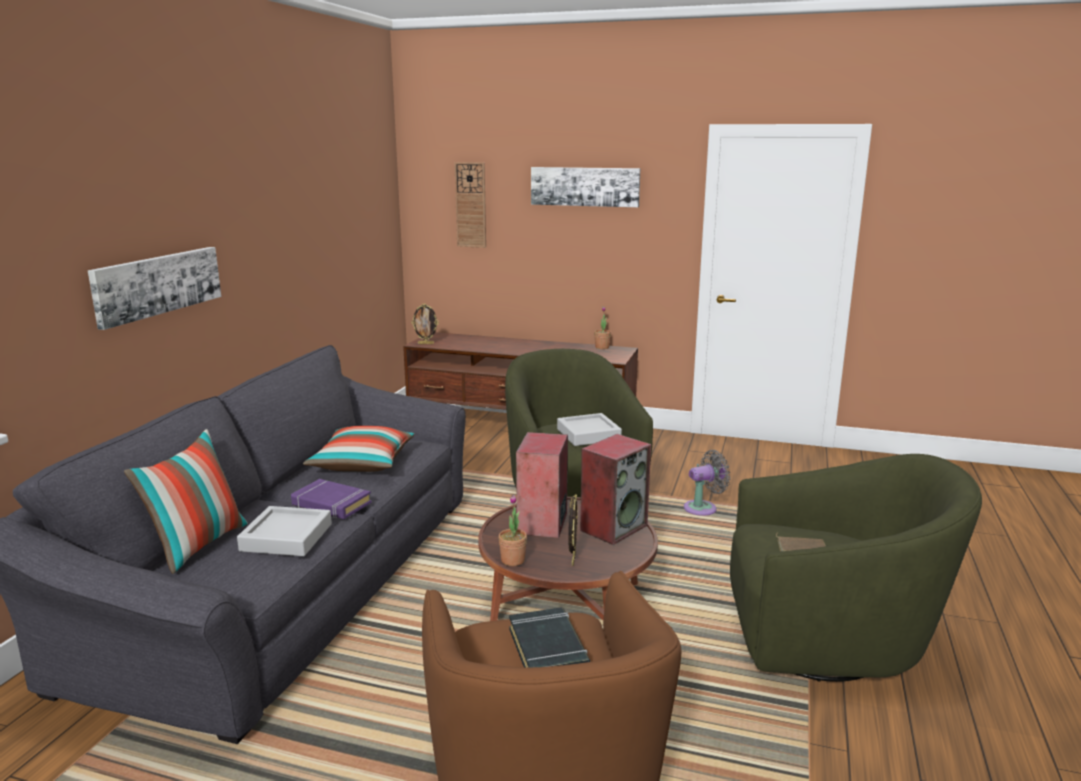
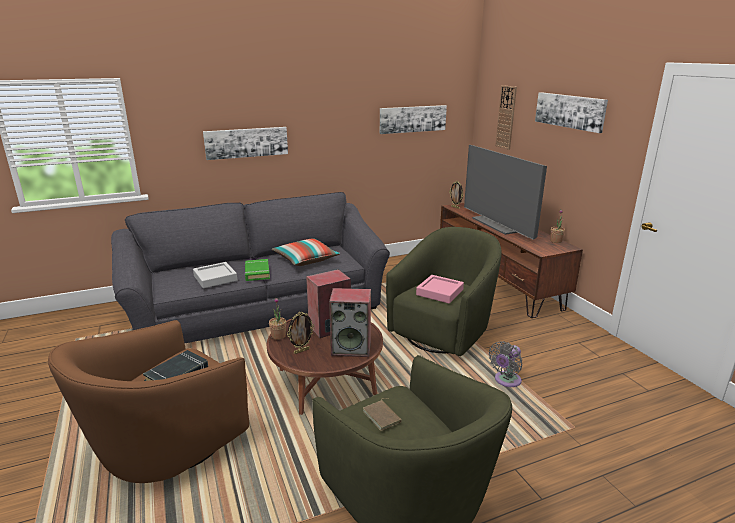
camera: 50 degrees right, 5 degrees up
(198, 545) = (191, 268): pillow -> none
(331, 504) = (257, 272): purple book -> green book
(348, 219) = (412, 119): none -> picture
(516, 347) = (499, 224): none -> television
(588, 434) = (439, 292): grey tray -> pink tray
(703, 508) = (506, 381): grey fan -> grey fan turned 105 degrees clockwise

